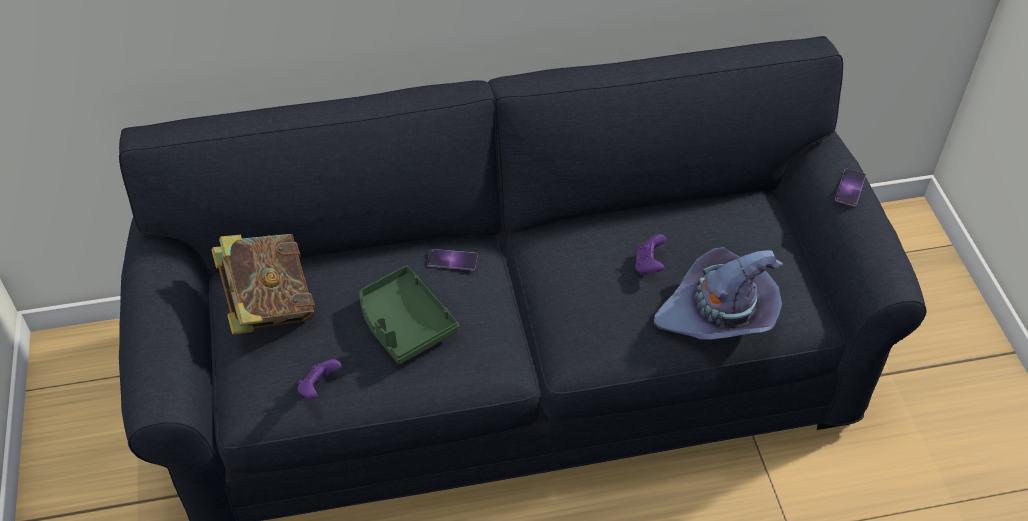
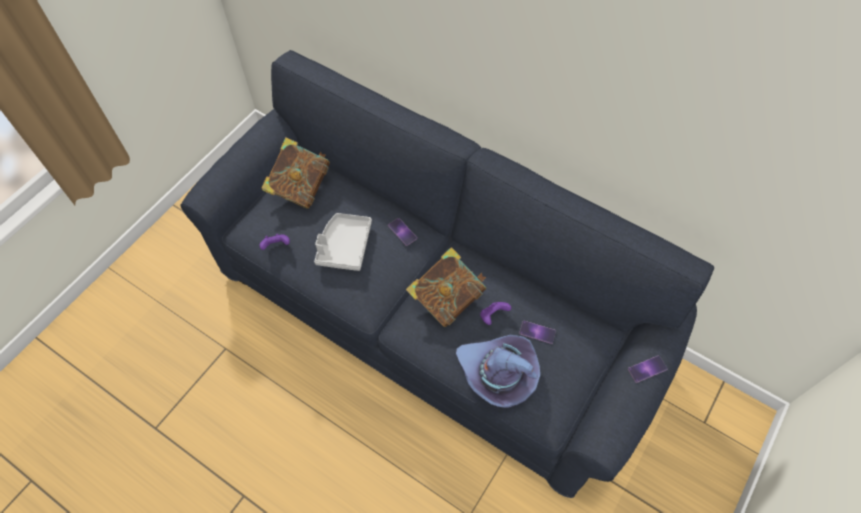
camera: 45 degrees right, 10 degrees up
(404, 323) = (344, 246): green tray -> grey tray
(582, 286) = (446, 298): none -> book
(708, 245) = (537, 332): none -> phone

